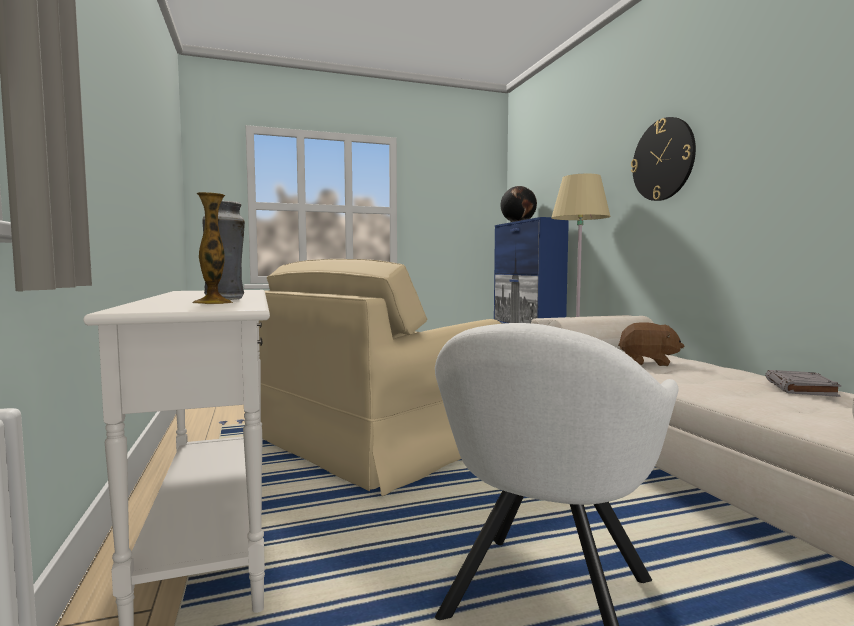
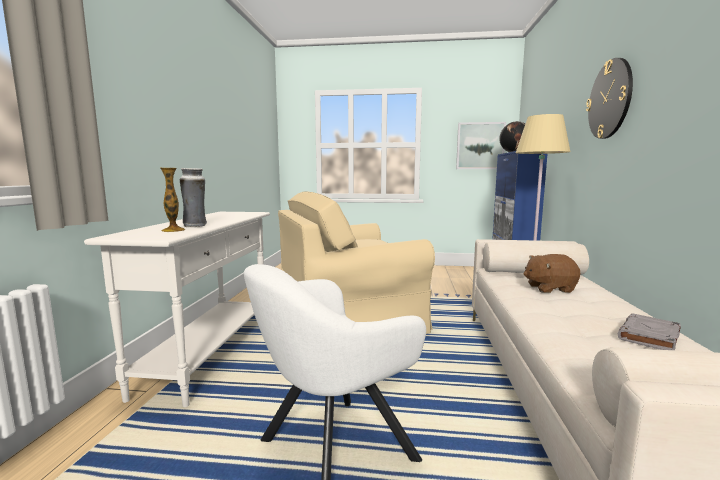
camera: 25 degrees right, 5 degrees up
(467, 215) = (480, 146): none -> picture
(648, 362) = (549, 288): brown plush toy -> brown plush toy turned 135 degrees clockwise

